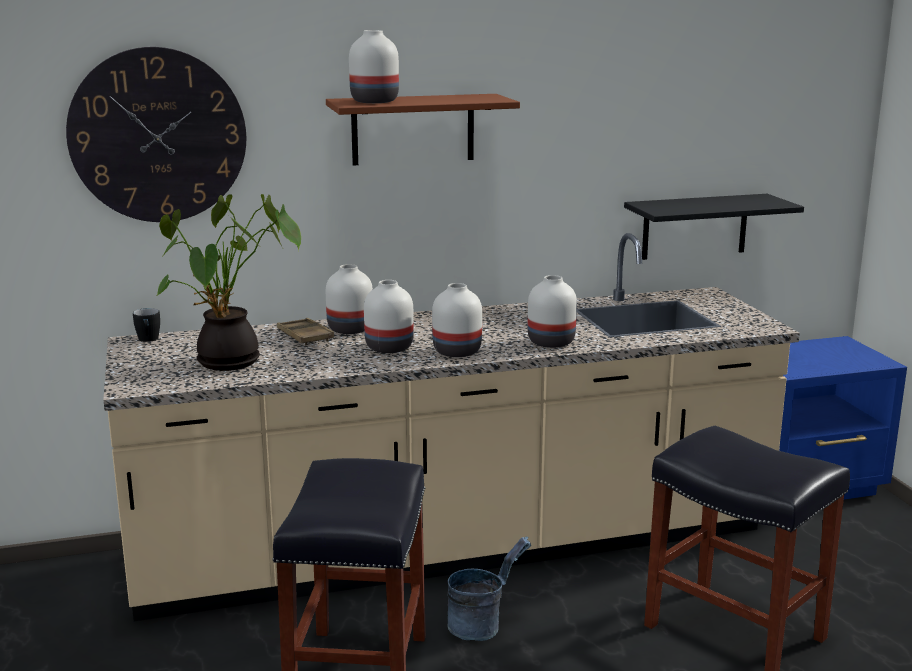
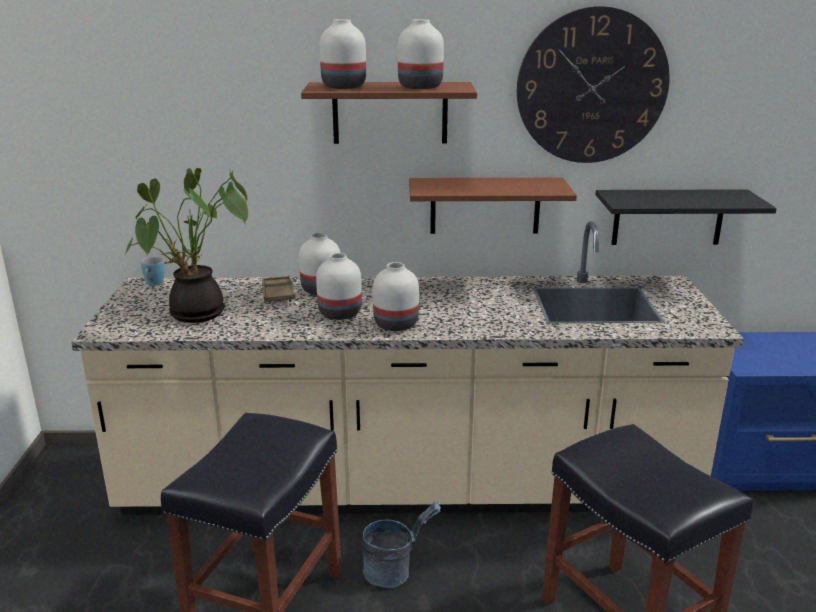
camera: 15 degrees right, 5 degrees up
(148, 340) = (153, 284): black mug -> blue mug
(158, 136) = (162, 110): wall clock -> wall clock (592, 87)
(513, 225) = (485, 205): none -> brown shelf
(551, 342) = (488, 323): white vase -> white vase (421, 87)

